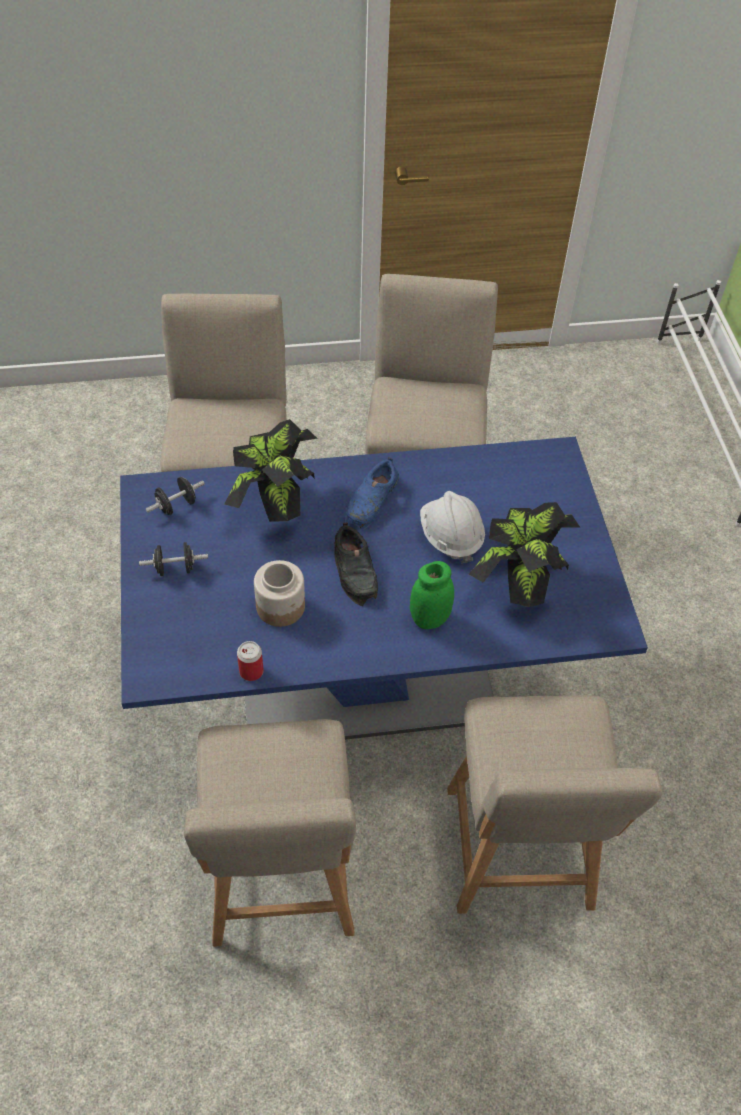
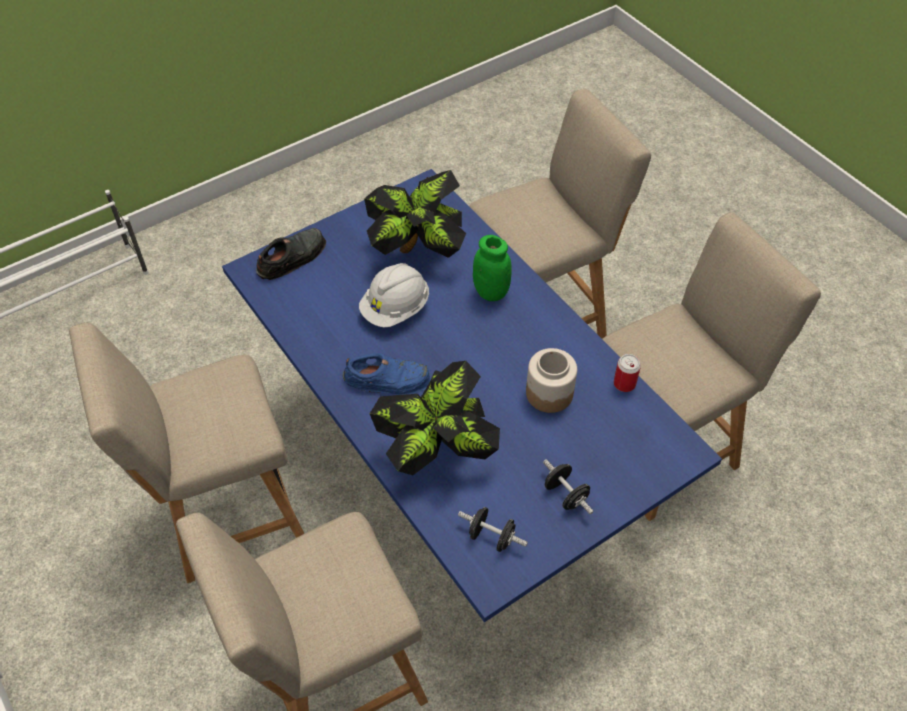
camera: 115 degrees left, 0 degrees up
(355, 571) = (475, 358): black shoe -> black shoe (292, 257)

